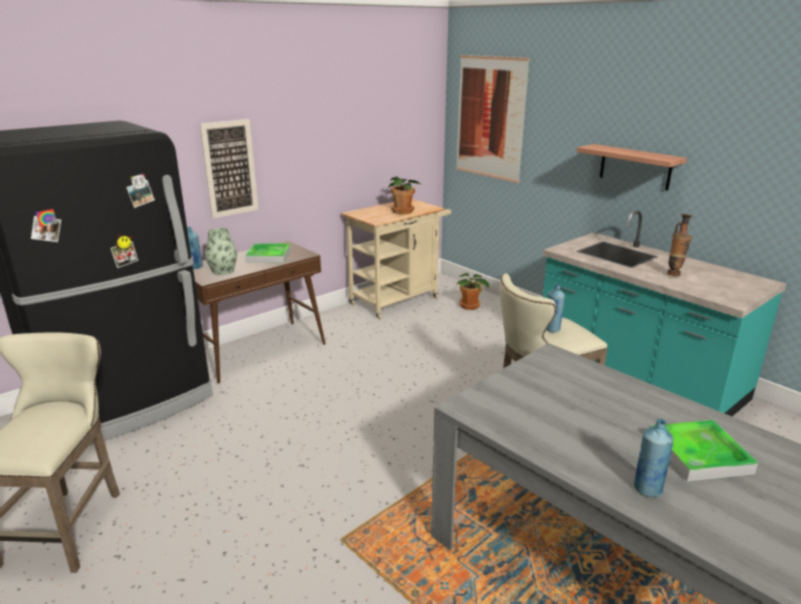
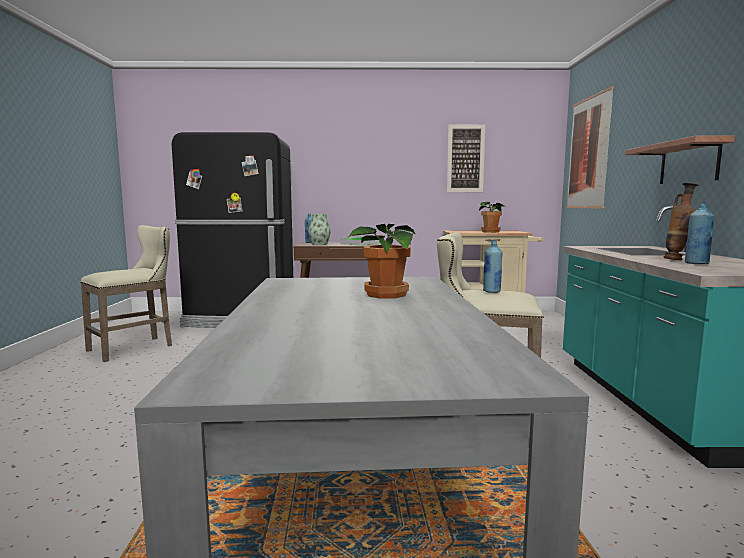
camera: 40 degrees right, 15 degrees down
(230, 168) = (351, 181): picture -> picture (465, 158)
(470, 306) = (545, 329): potted plant -> potted plant (385, 295)
(647, 489) = (277, 319): blue bottle -> blue bottle (696, 263)
(699, 454) = (380, 321): tray -> none

